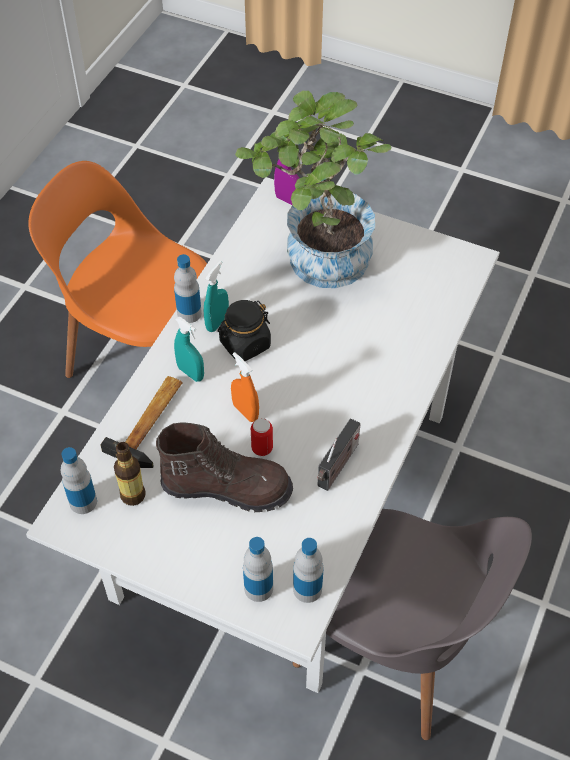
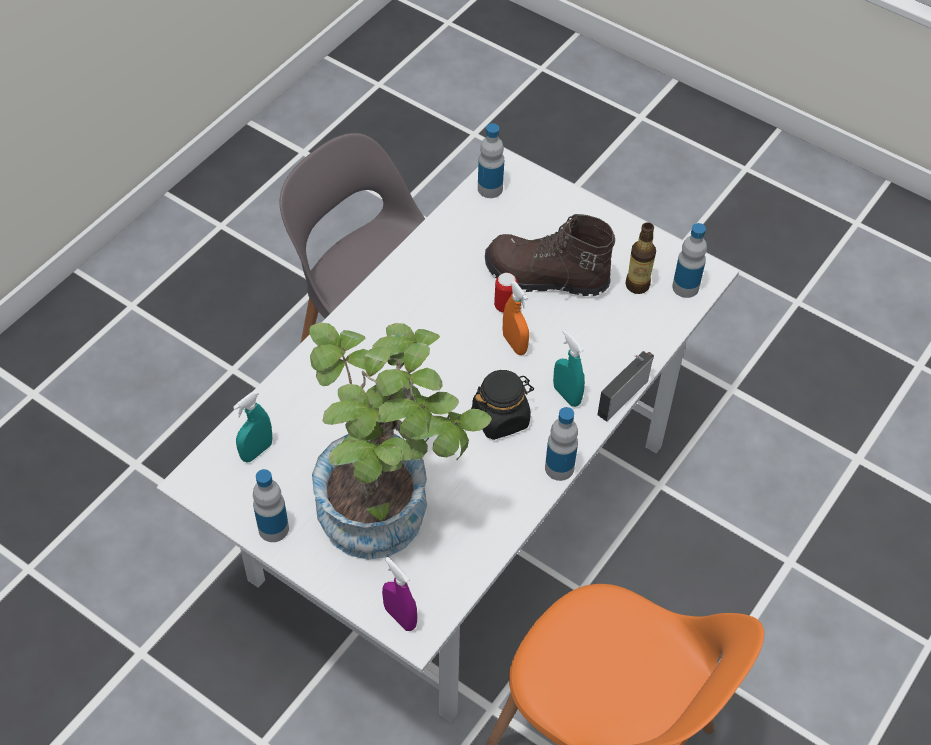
camera: 170 degrees left, 0 degrees up
(152, 422) = (613, 350): hammer -> none
(217, 322) = (528, 450): turquoise spray bottle -> turquoise spray bottle (257, 451)
(258, 588) = (532, 196): bottle -> bottle (273, 529)
(337, 467) = (435, 277): radio -> radio (624, 395)

